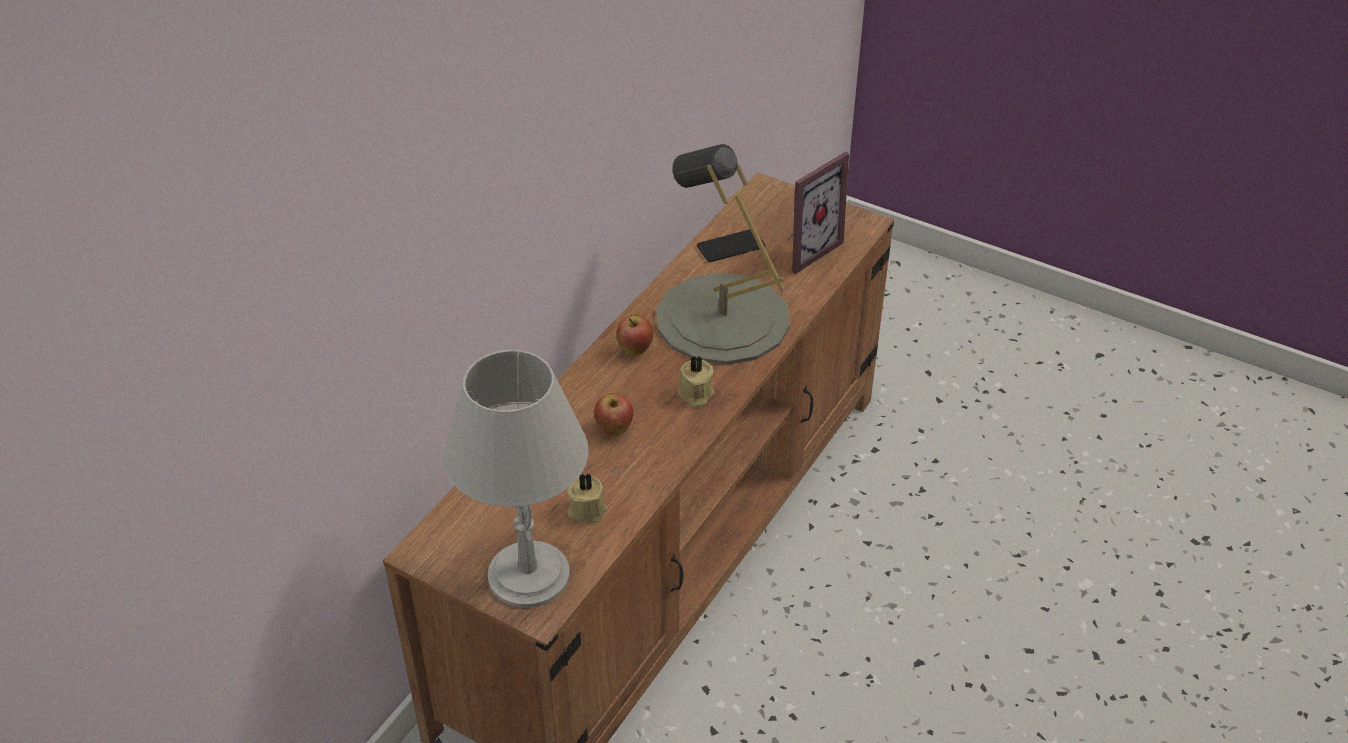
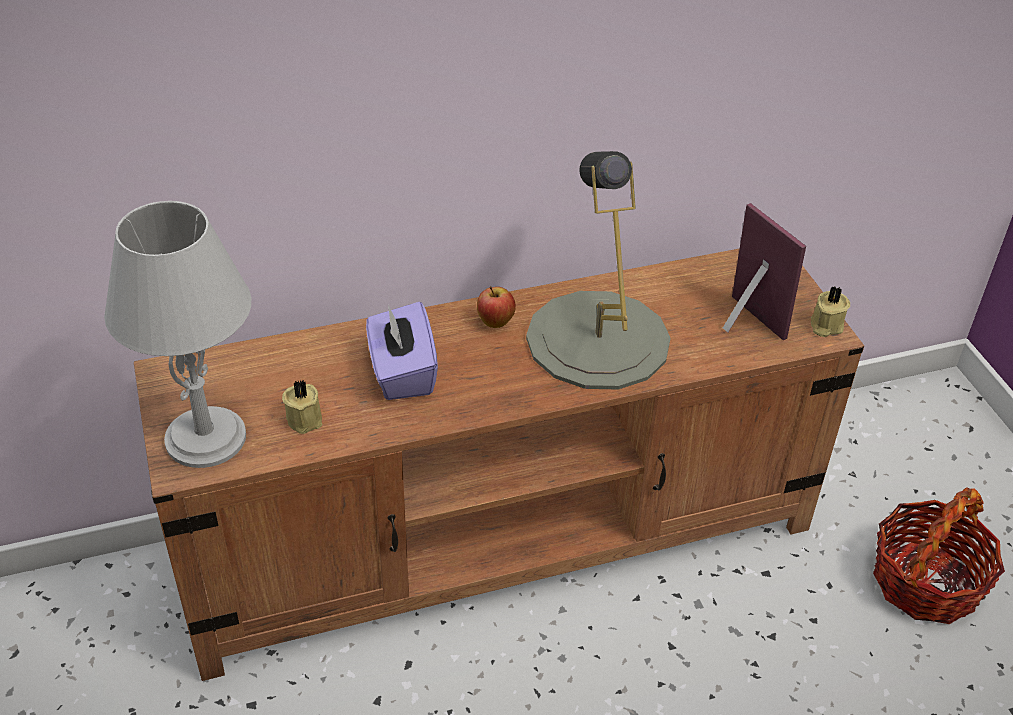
camera: 40 degrees right, 0 degrees up
(614, 430) = (402, 373): apple -> purple tissue box
(695, 395) = (498, 385): beige candle -> beige candle (825, 326)
(731, 247) = (679, 287): phone -> none
(804, 249) = (743, 324): picture frame -> picture frame turned 120 degrees counterclockwise
(974, 388) = (926, 582): none -> basket

